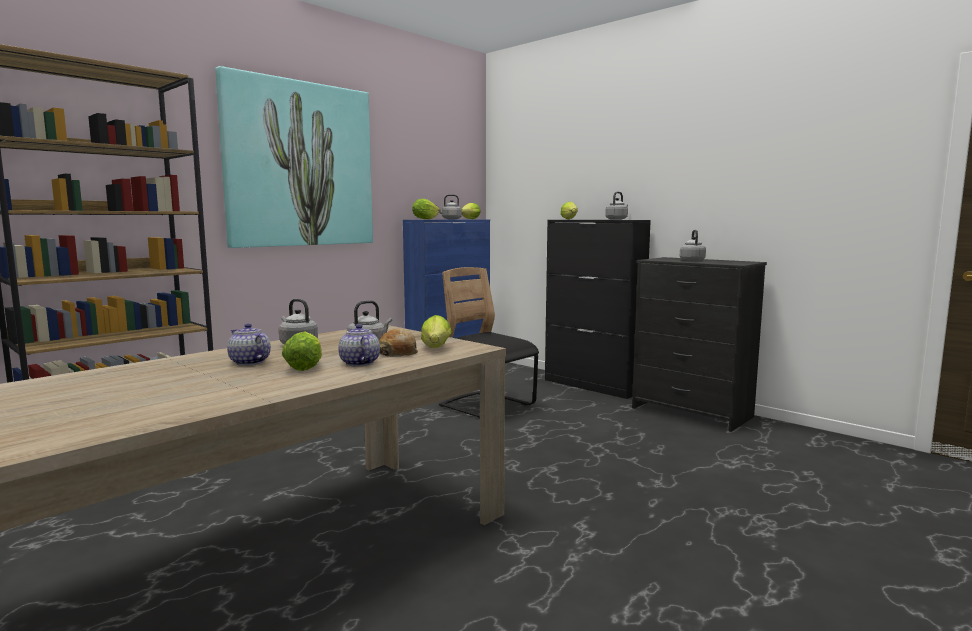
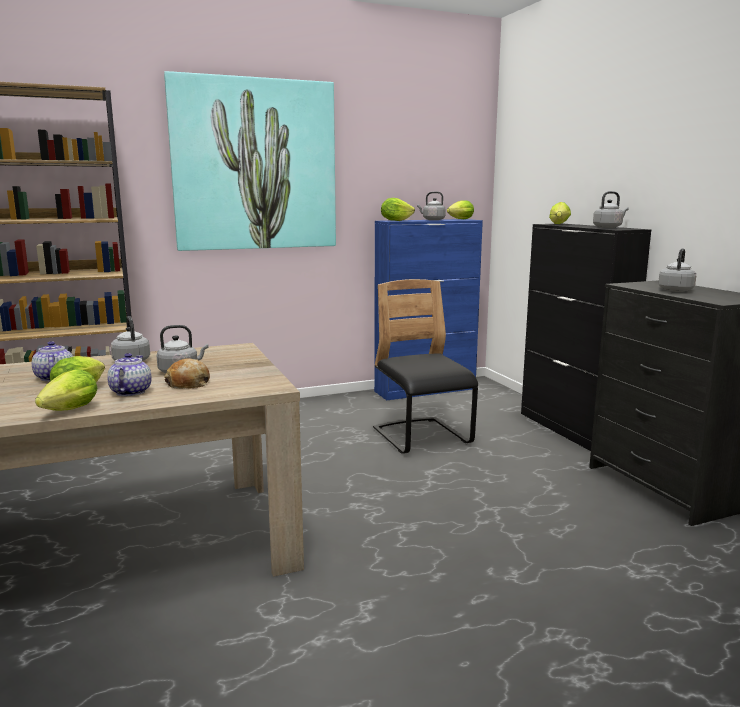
camera: 25 degrees right, 5 degrees up
(436, 349) = (230, 383): lettuce -> lettuce (67, 411)

